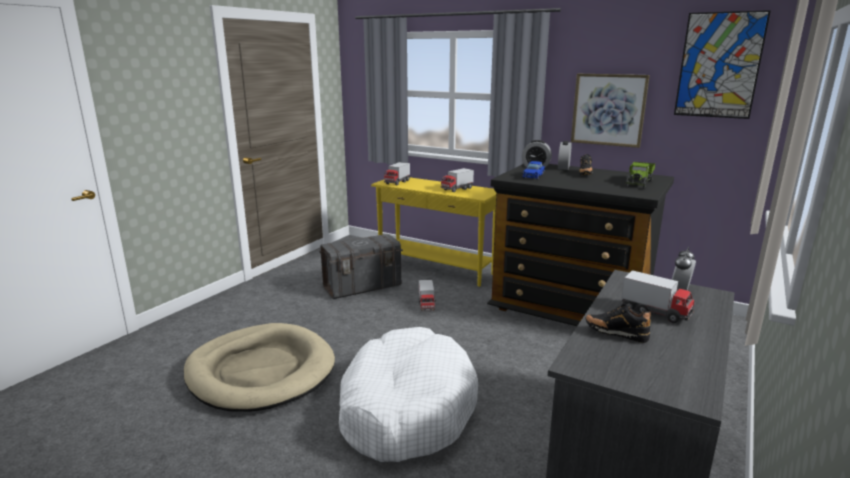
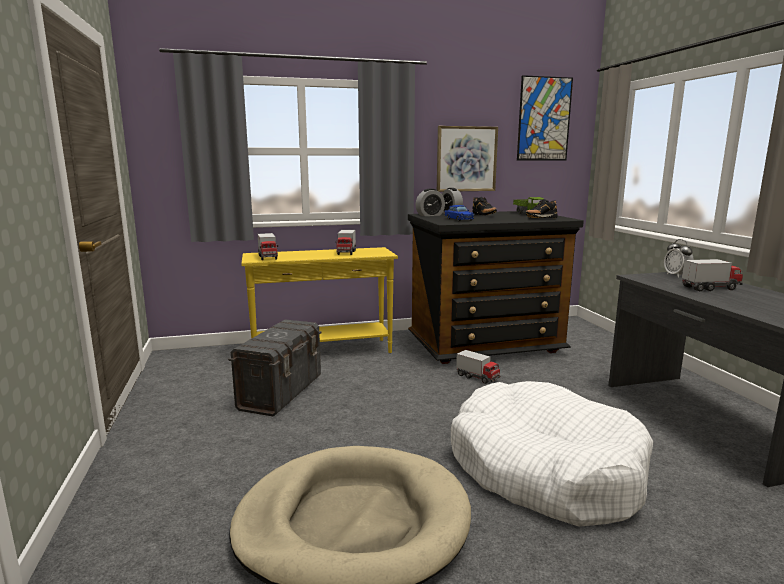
camera: 45 degrees left, 5 degrees down
(426, 305) = (380, 383): toy truck -> toy truck (477, 377)
(615, 334) = (741, 303): black shoe -> black shoe (540, 218)

